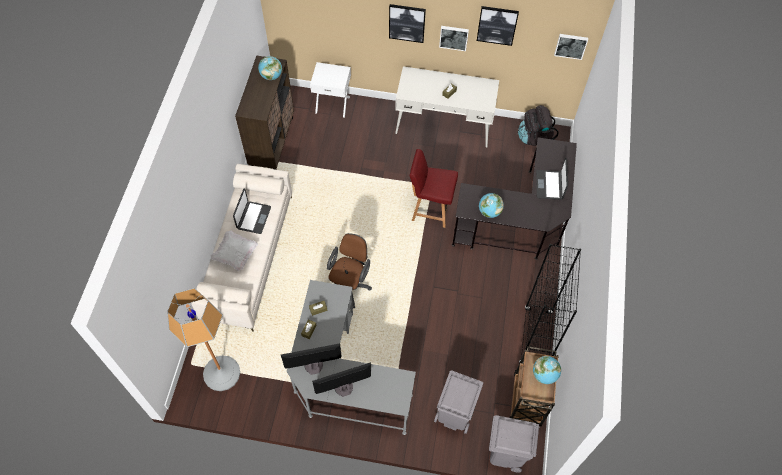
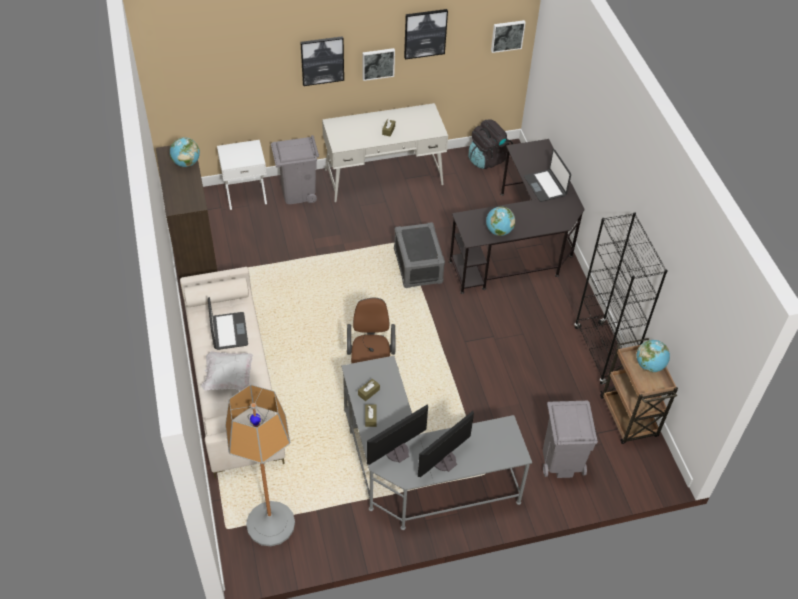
camera: 25 degrees left, 10 degrees down
(430, 210) = (417, 266): red chair -> grey storage box
(506, 453) = (637, 478): grey trash can -> grey trash can (298, 193)

